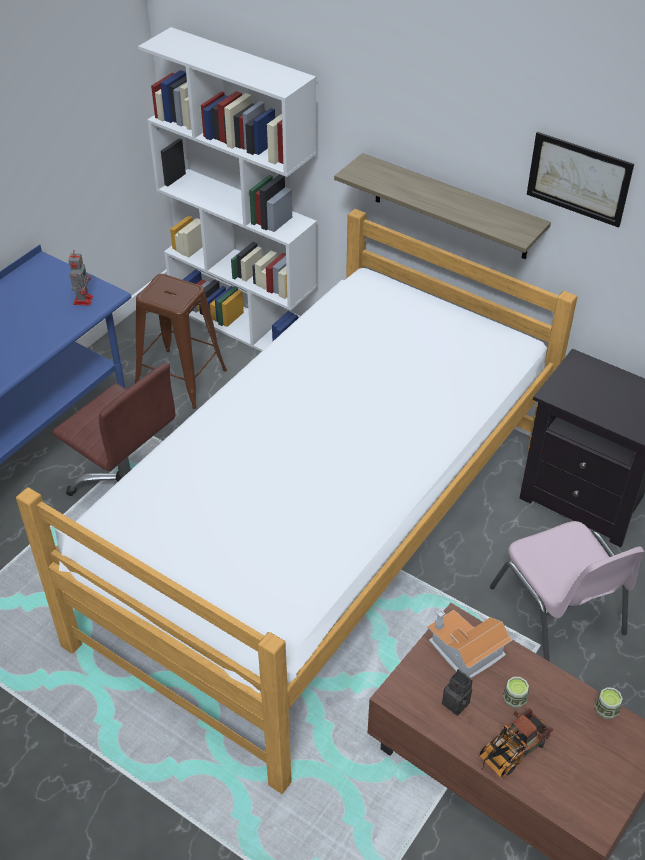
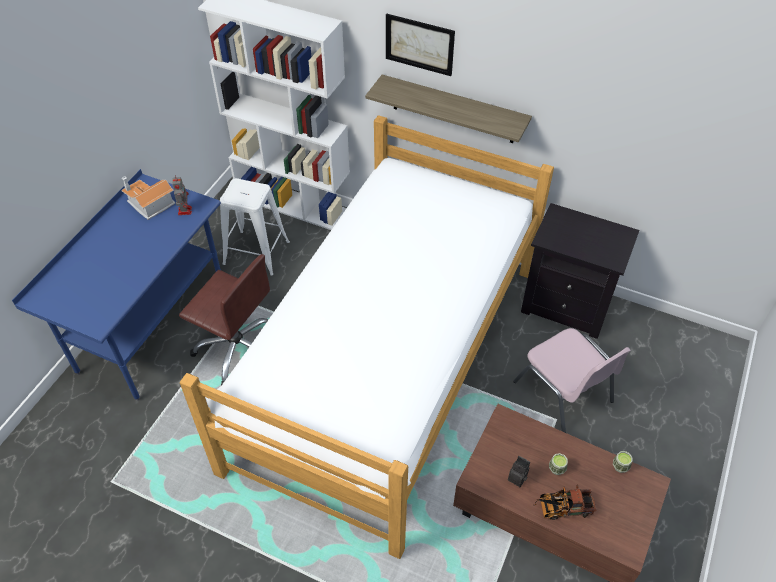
camera: 10 degrees left, 5 degrees up
(181, 378) = (256, 252): brown stool -> white stool
(464, 652) = (515, 439): toy house -> toy house (149, 204)
(510, 752) = (561, 508): toy truck -> toy truck turned 45 degrees clockwise
(578, 179) = (552, 84): picture -> picture (419, 44)

